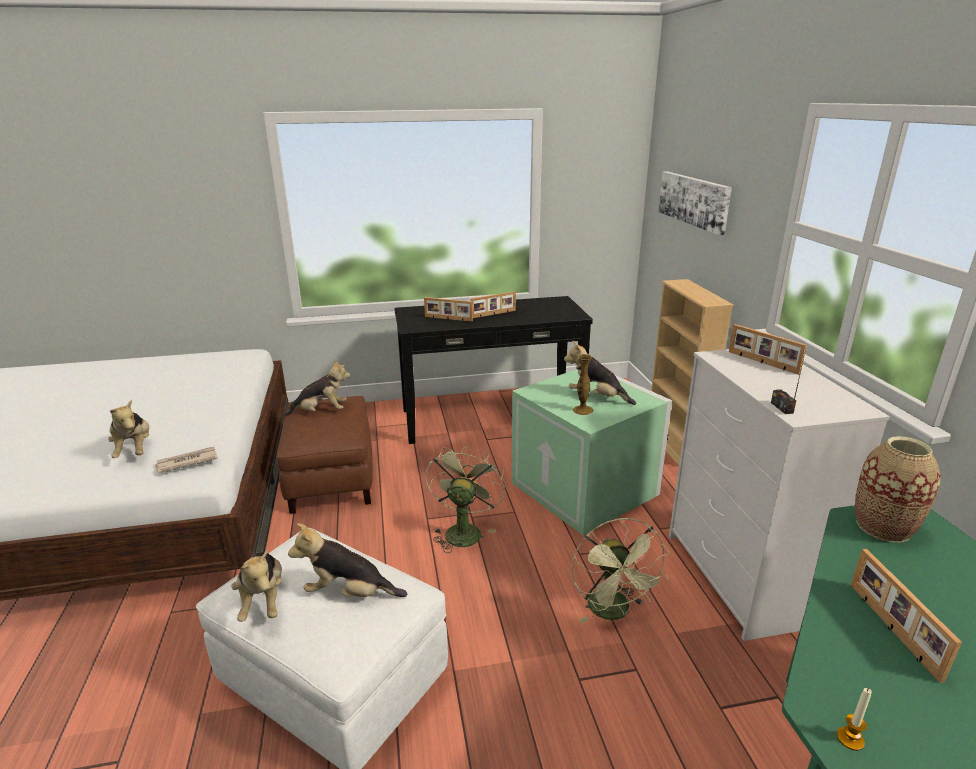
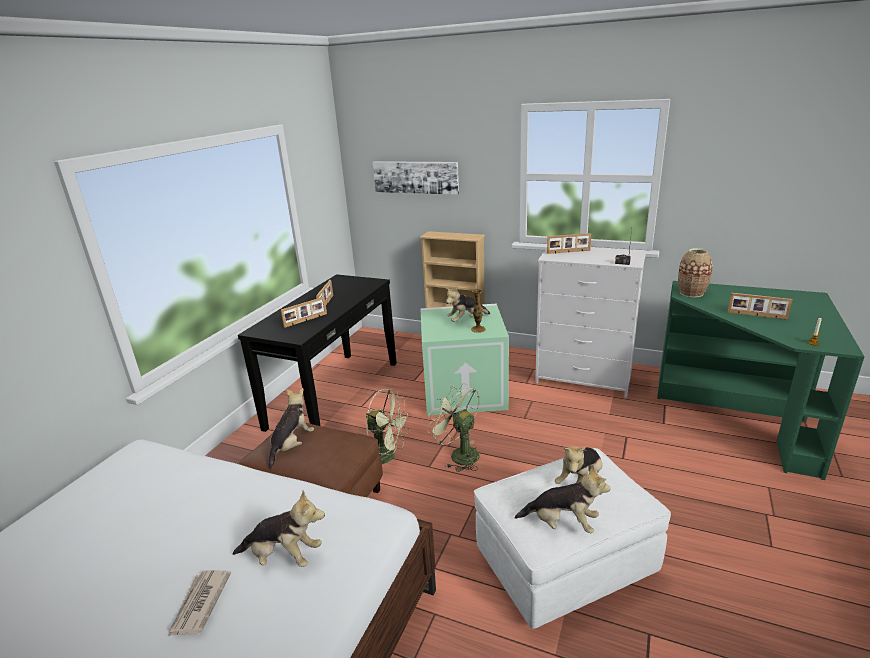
camera: 55 degrees left, 0 degrees up
(186, 462) = (352, 520): newspaper -> newspaper (199, 604)
(614, 612) = (581, 426): green fan -> green fan (387, 456)

